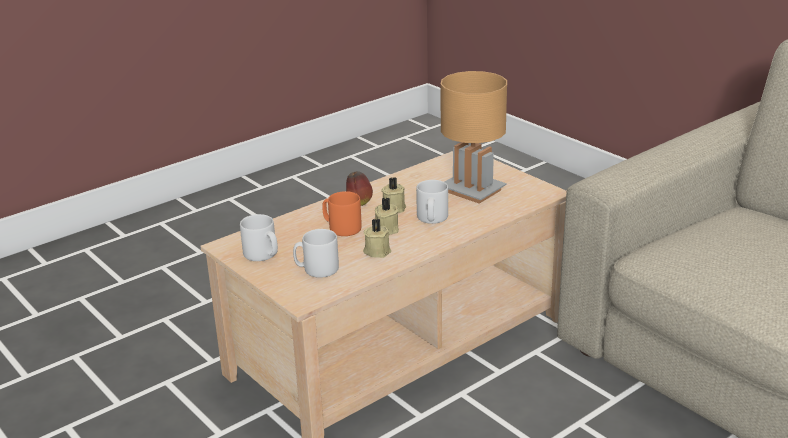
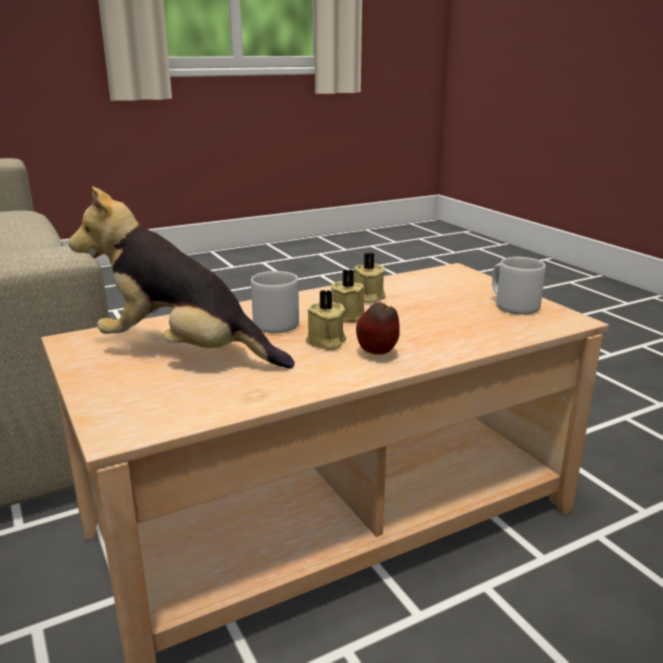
camera: 170 degrees left, 5 degrees down
(316, 269) = (442, 288): grey mug -> none
(341, 228) = (409, 324): orange mug -> none
(472, 191) = (184, 354): brown table lamp -> plush toy

